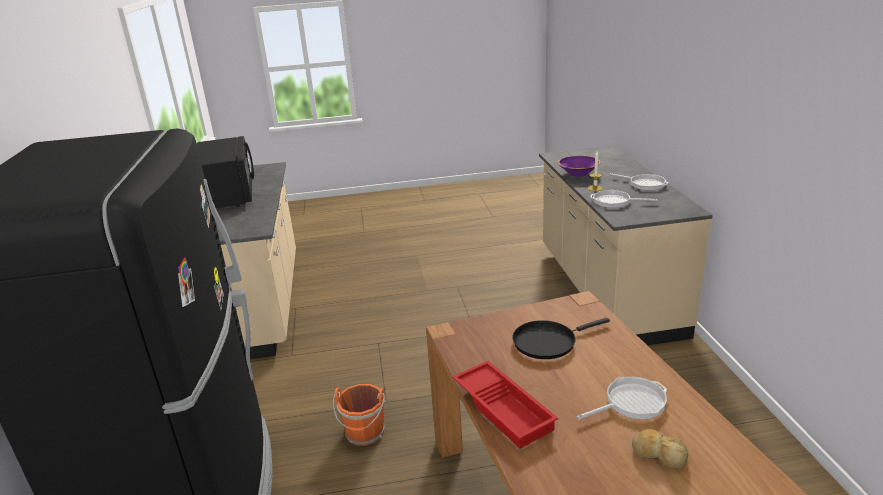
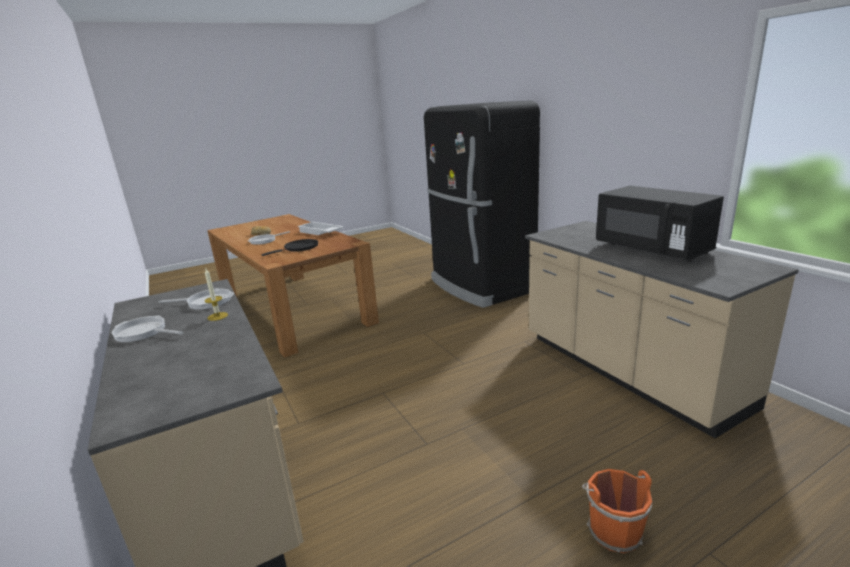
camera: 160 degrees right, 5 degrees down
(365, 433) = (423, 318): orange bucket -> orange bucket (612, 530)
(504, 408) = (320, 232): red tray -> white tray
(578, 174) = (226, 338): purple bowl -> none

